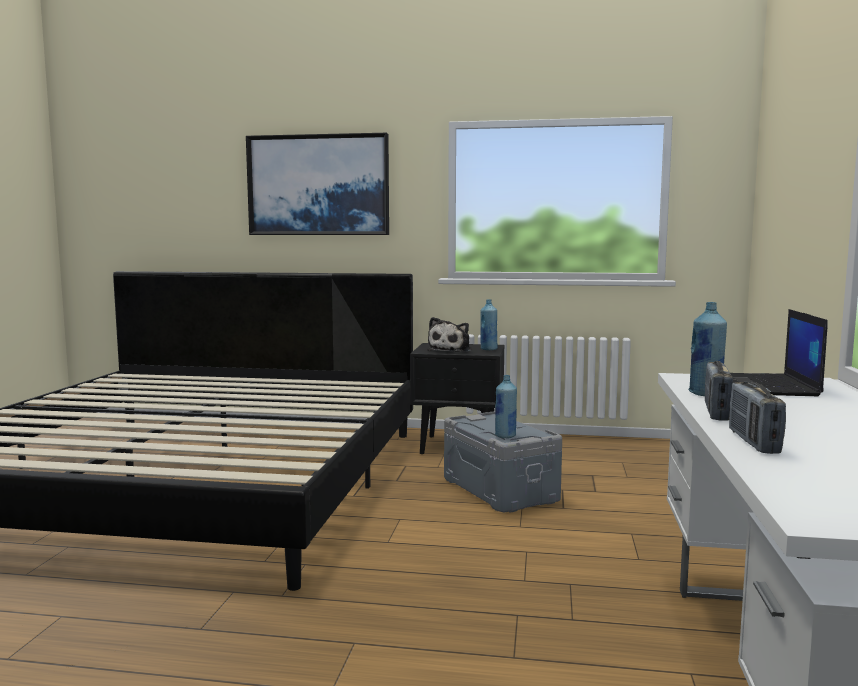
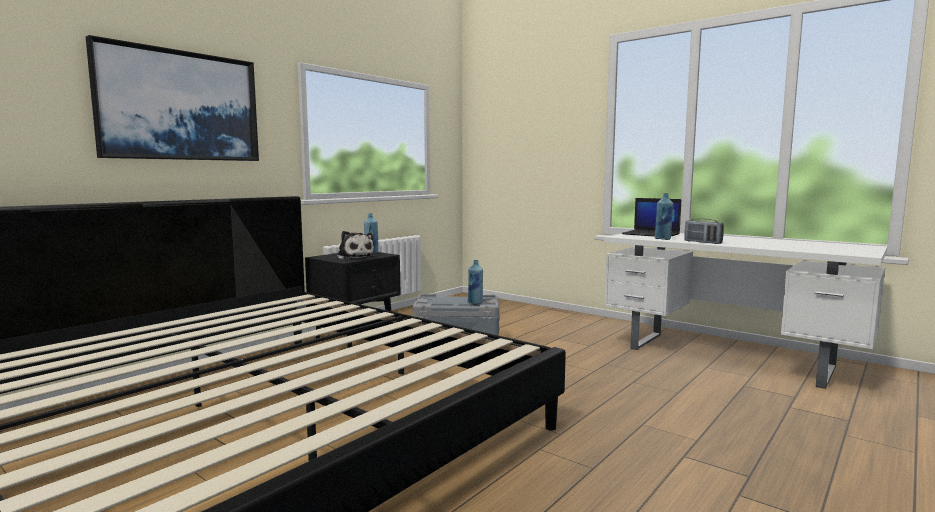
camera: 60 degrees left, 0 degrees up
(753, 442) = (758, 246): radio -> none

